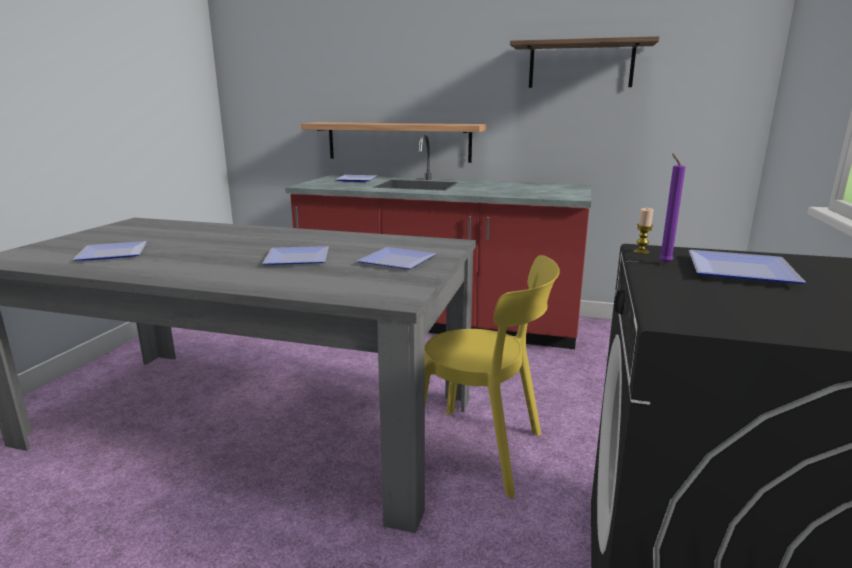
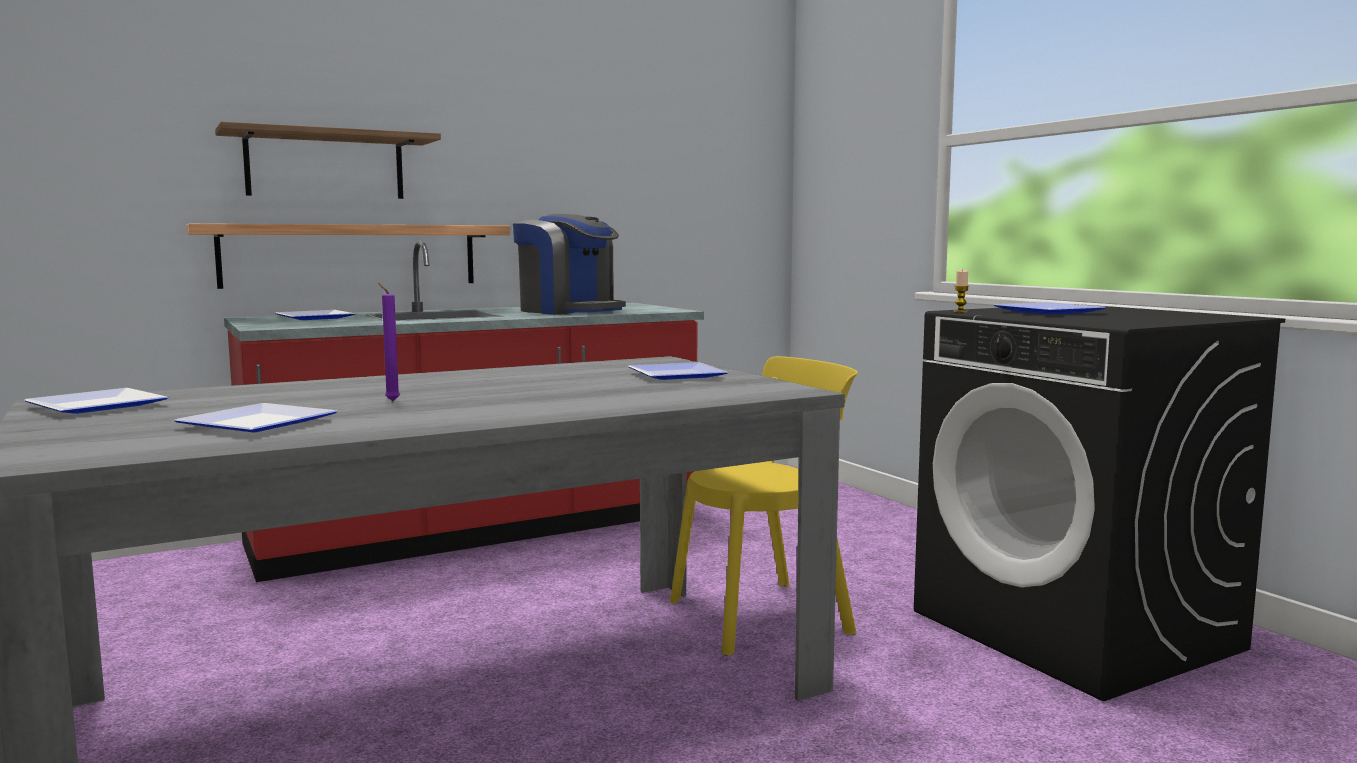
camera: 45 degrees left, 10 degrees down
(299, 259) = (565, 388): plate -> plate (102, 406)
(504, 189) = (569, 311): none -> coffee machine
(580, 65) = (606, 152): shelf -> shelf (325, 166)
(663, 263) = (999, 313): purple candle -> purple candle (391, 401)

